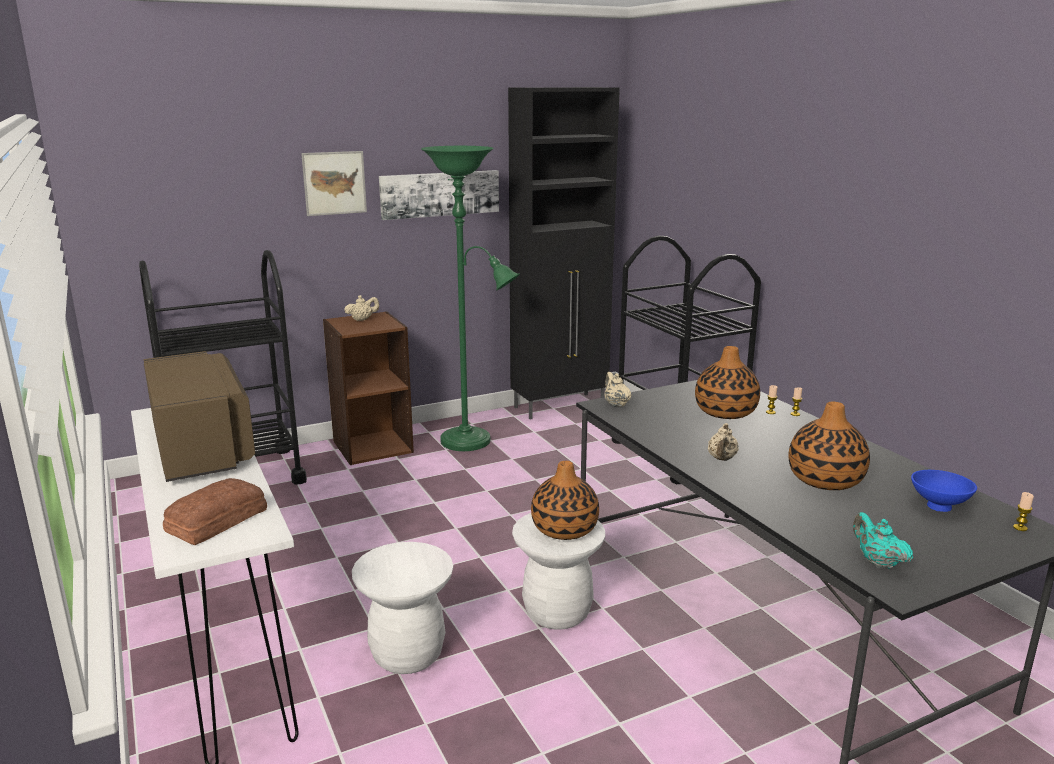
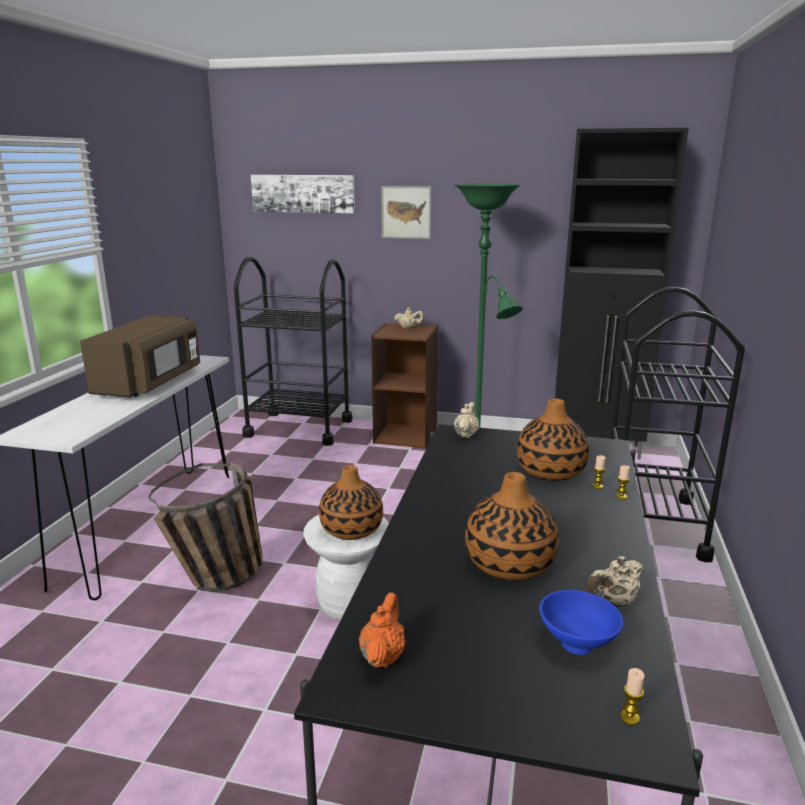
camera: 40 degrees right, 0 degrees up
(215, 521) = (66, 423): bread -> none
(407, 654) = (220, 582): white stool -> basket
(440, 194) = (498, 229): picture -> picture (303, 193)
(721, 459) = (454, 507): beige teapot -> beige teapot (613, 602)
(877, 562) = (382, 656): turquoise teapot -> orange teapot

